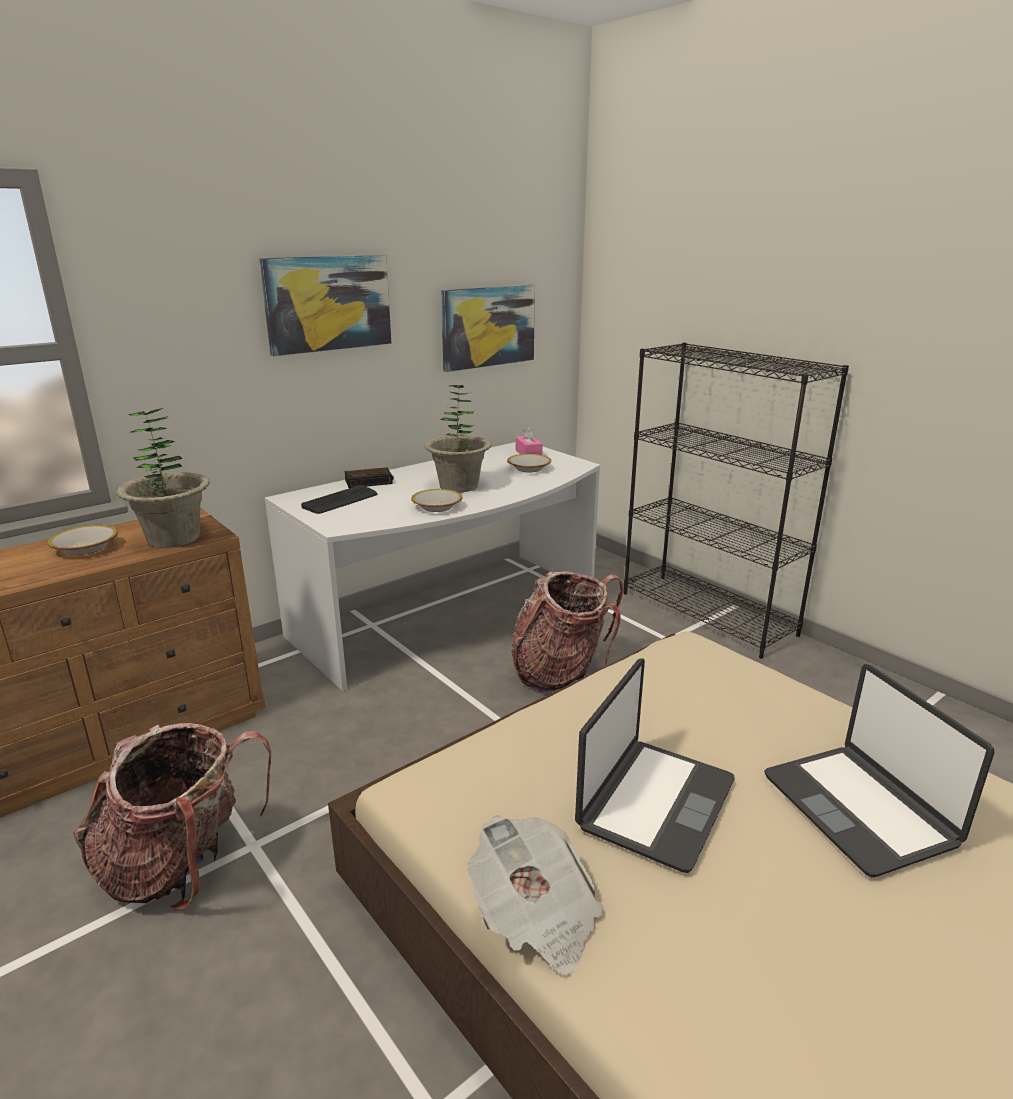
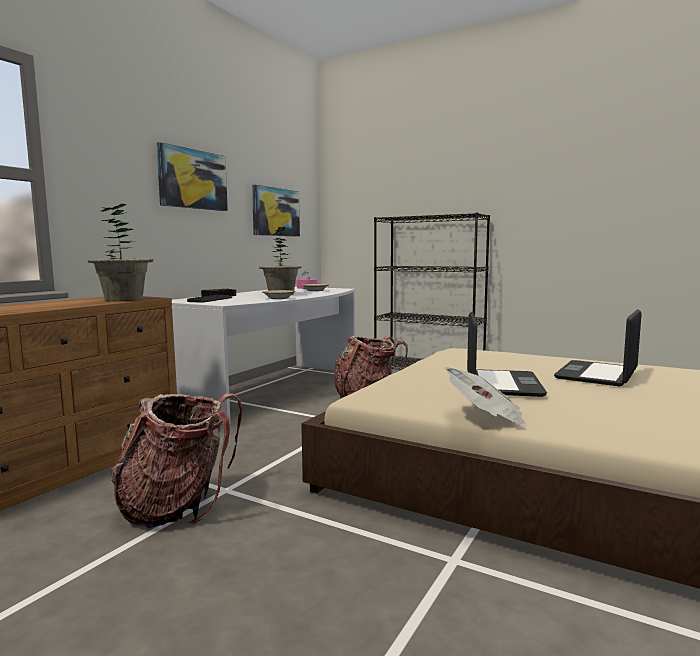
camera: 20 degrees left, 15 degrees down
(85, 548) = (60, 303): bowl -> none
(859, 809) = (598, 375): laptop -> laptop turned 75 degrees clockwise

